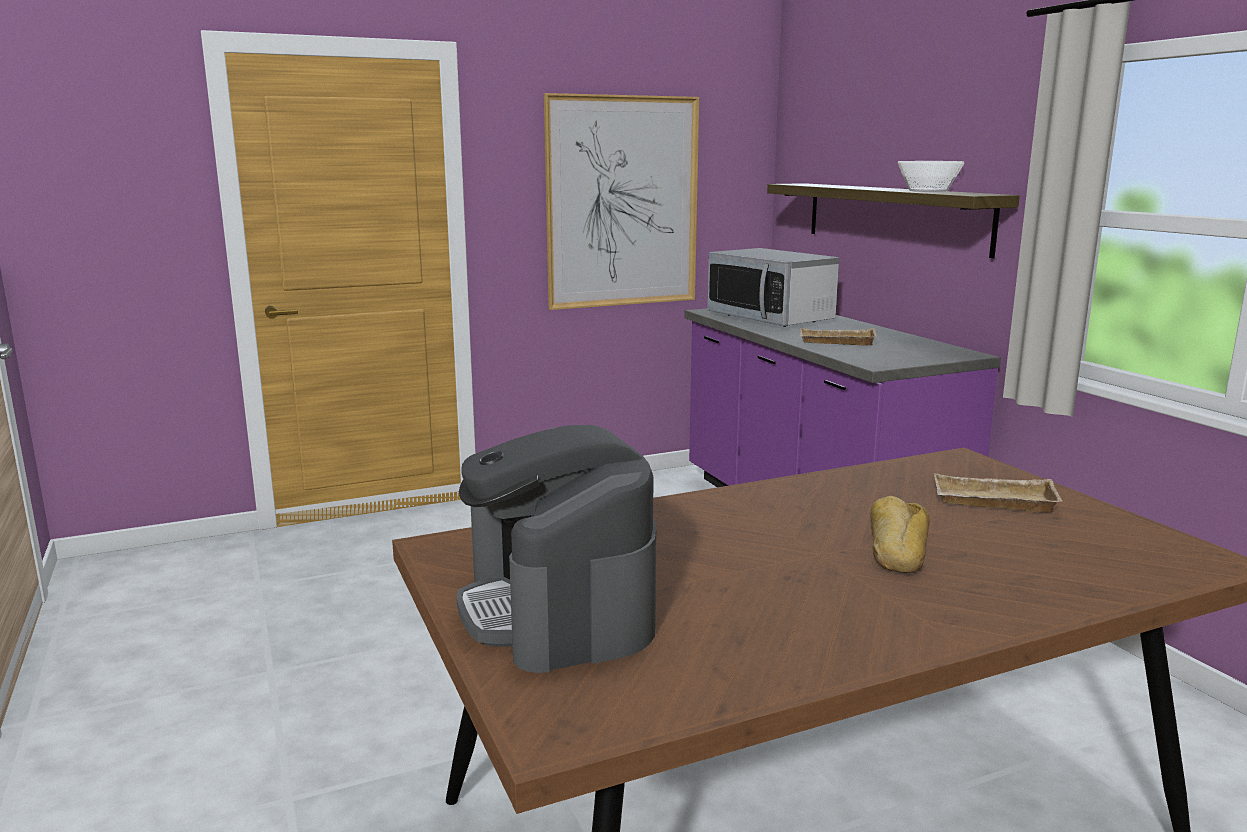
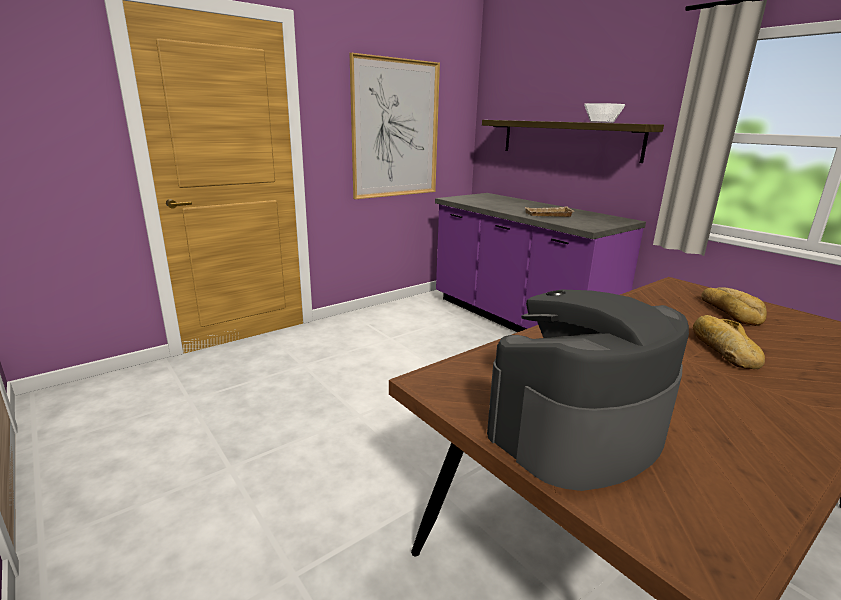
camera: 15 degrees left, 5 degrees up
(558, 609) = (577, 430): coffee machine -> coffee machine turned 90 degrees clockwise
(770, 318) = (491, 202): microwave -> none
(992, 502) = (731, 312): beige tray -> bread

